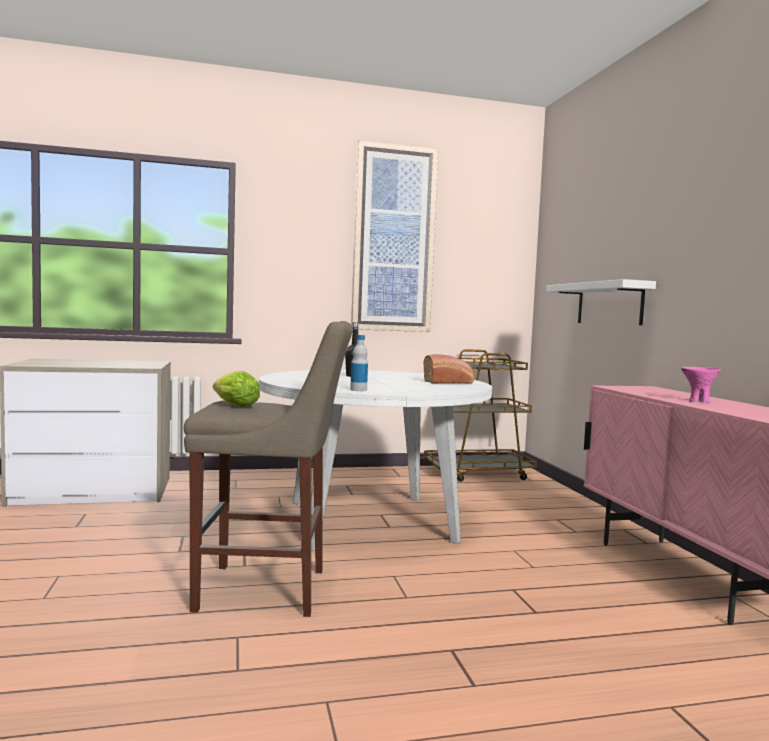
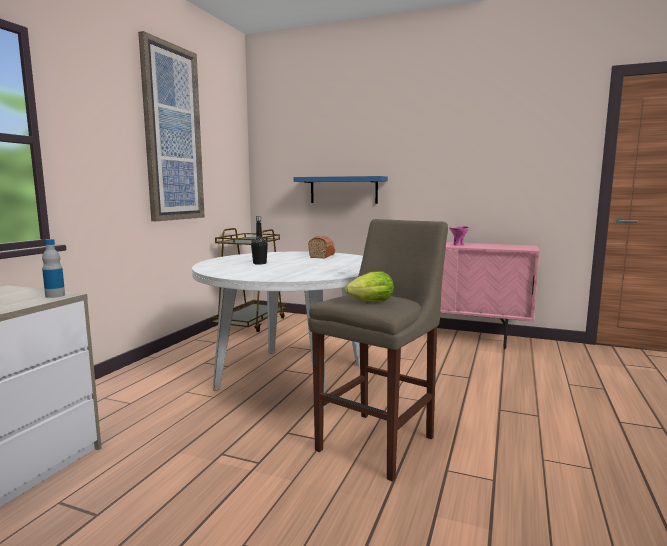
camera: 55 degrees left, 5 degrees up
(358, 390) = (346, 272): bottle -> bottle (55, 295)
(609, 304) = (343, 190): white shelf -> blue shelf

